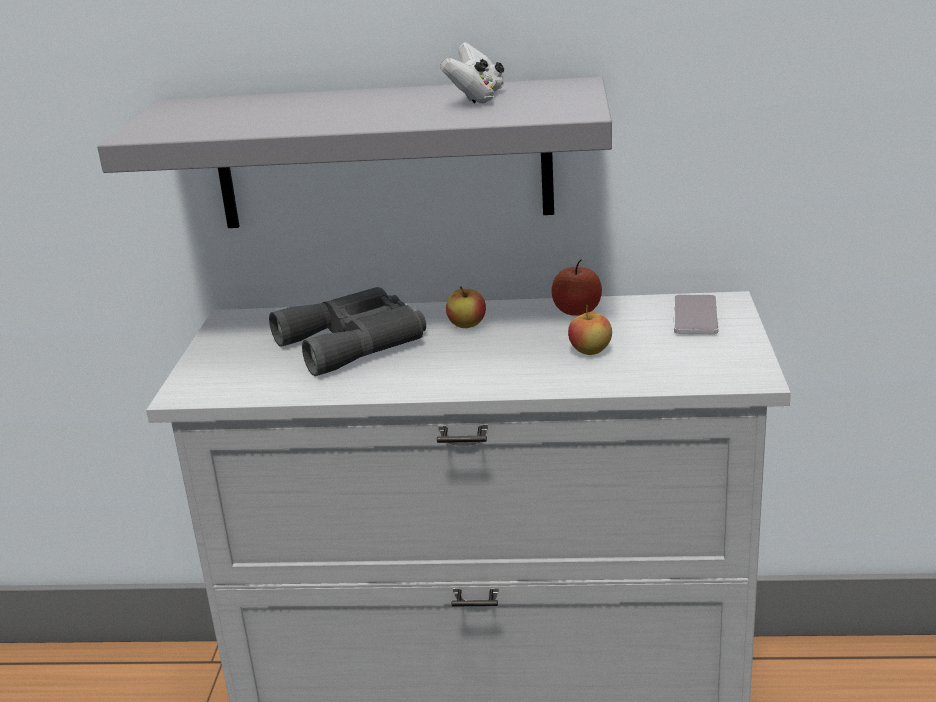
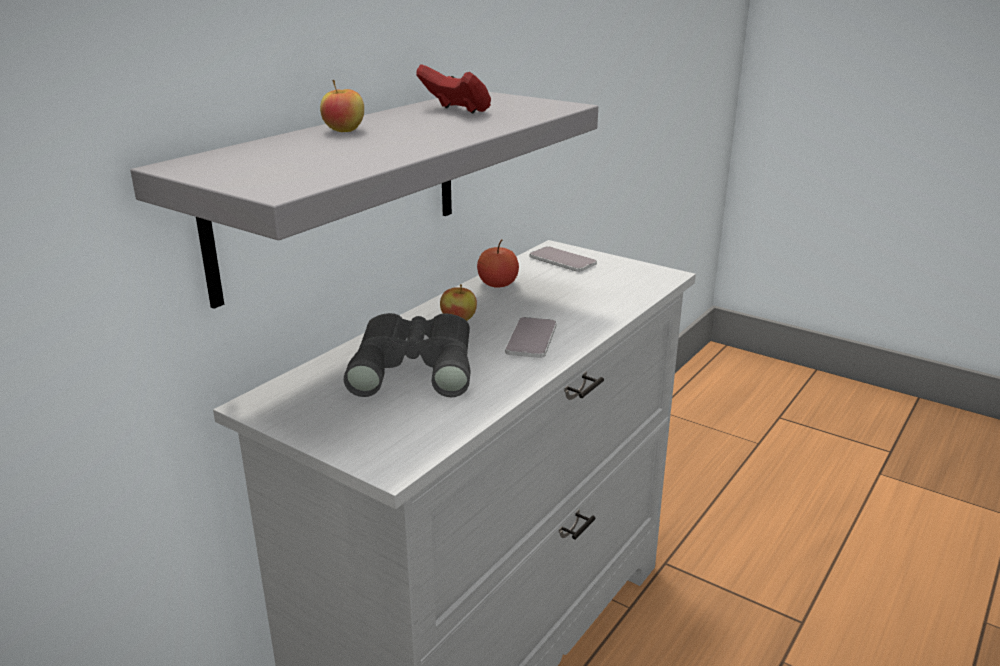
camera: 60 degrees left, 0 degrees up
(468, 367) = (531, 339): none -> phone
(475, 98) = (457, 111): white game controller -> red game controller
(590, 351) = (567, 299): apple -> apple (344, 131)

